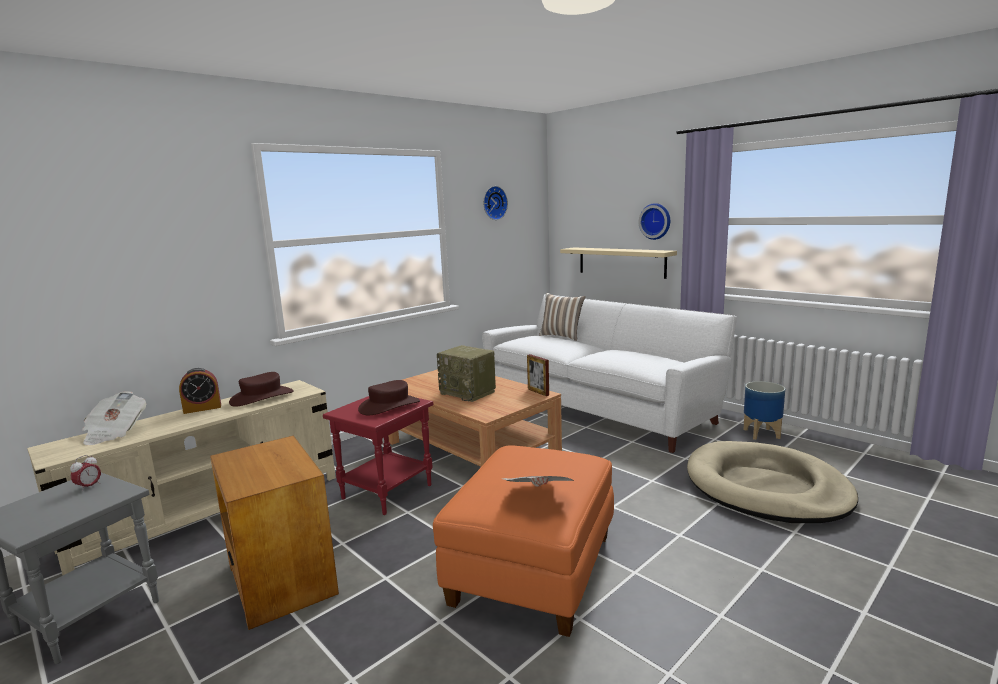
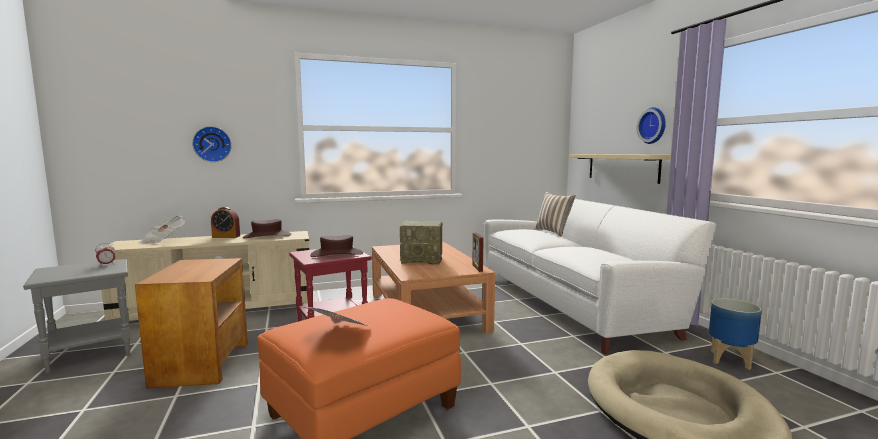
camera: 25 degrees right, 5 degrees down
(468, 393) = (422, 260): radio -> radio turned 60 degrees counterclockwise
(493, 203) = (508, 110): wall clock -> wall clock (212, 144)

